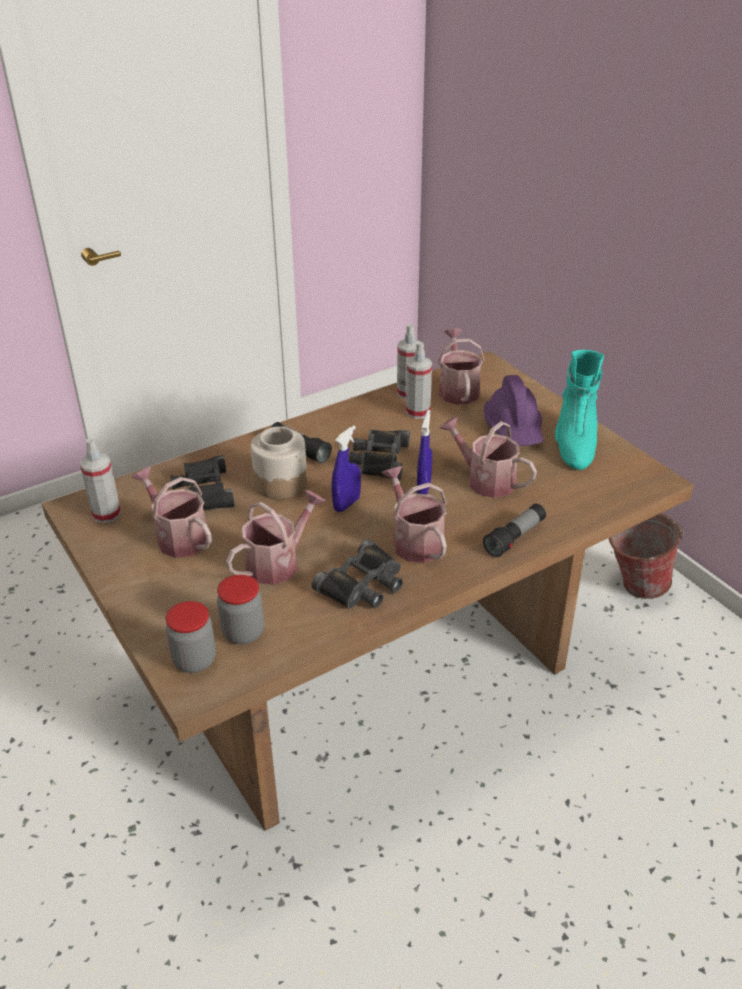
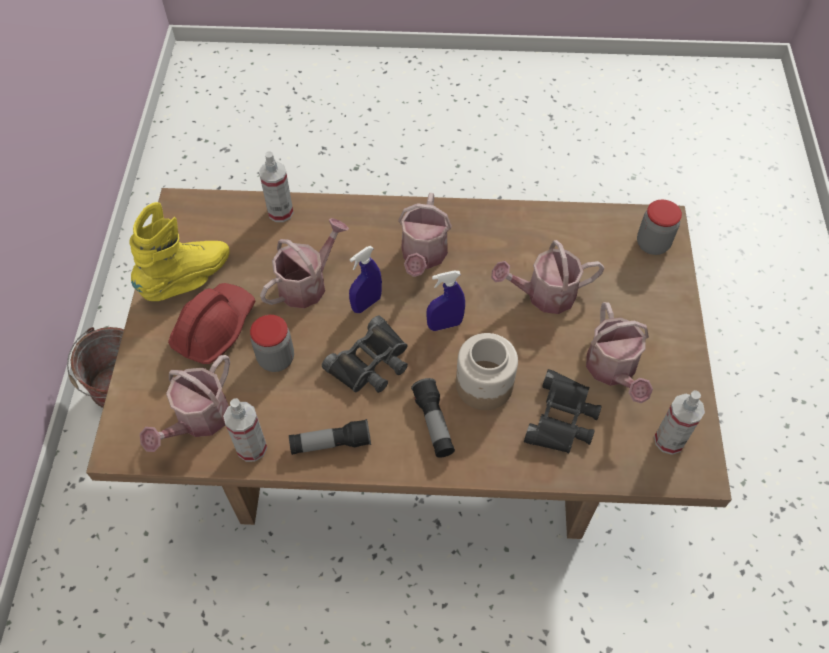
camera: 145 degrees left, 20 degrees up
(243, 632) = (607, 247): jar -> jar (276, 358)
(363, 584) = (494, 240): black binoculars -> none
(418, 412) = (273, 409): spray bottle -> spray bottle (280, 212)
(485, 480) = (307, 283): watering can -> watering can turned 120 degrees counterclockwise
(514, 429) = (214, 328): purple hard hat -> red hard hat
(515, 538) = (348, 217): flashlight -> flashlight (330, 443)
(574, 443) = (188, 279): turquoise boot -> yellow boot

